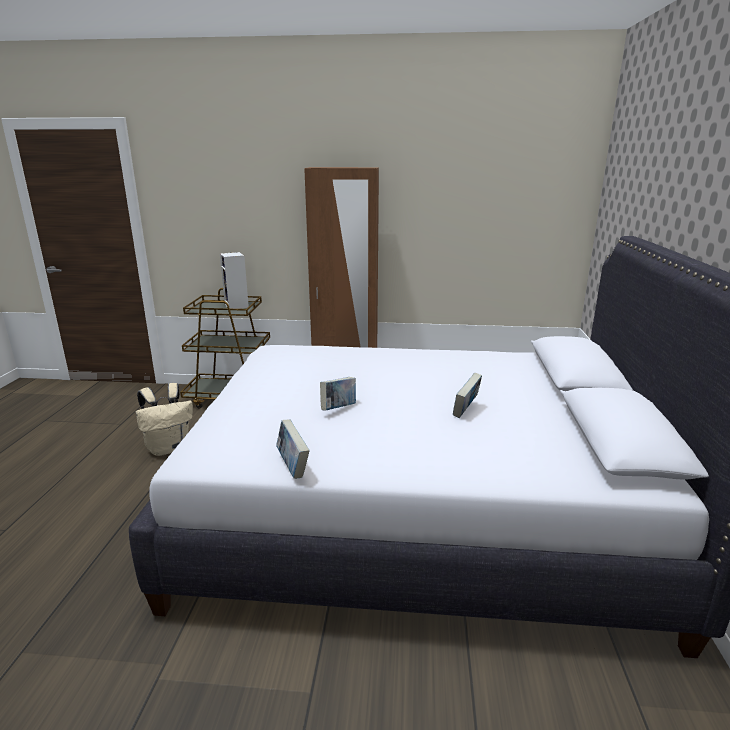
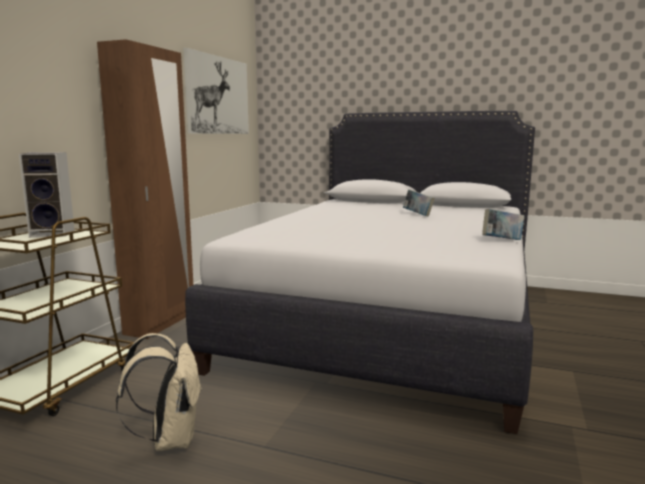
camera: 75 degrees left, 10 degrees down
(338, 408) = (405, 230): book -> none
(496, 197) = (217, 95): none -> picture

